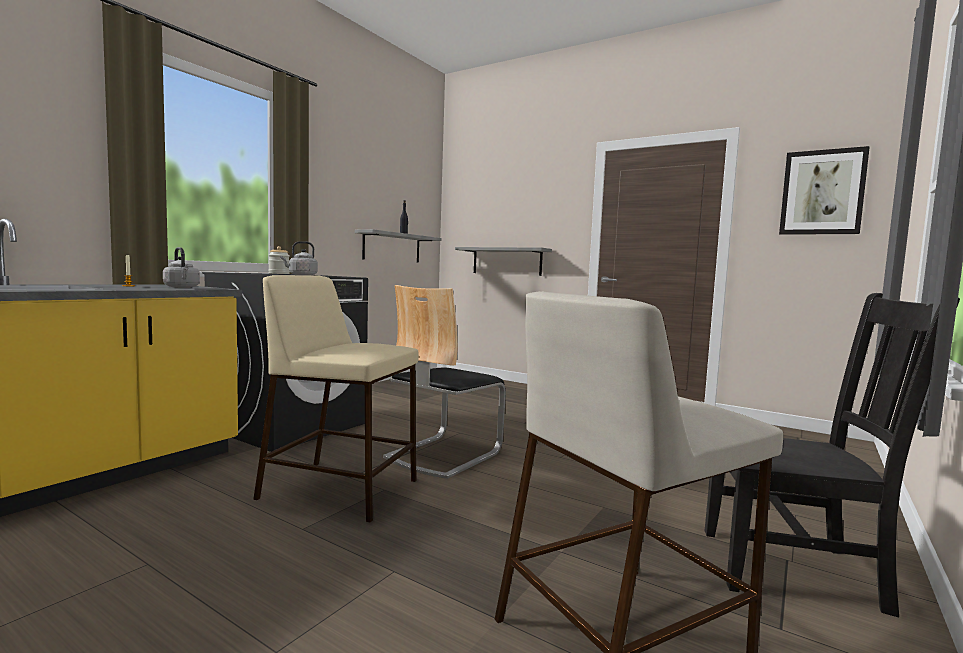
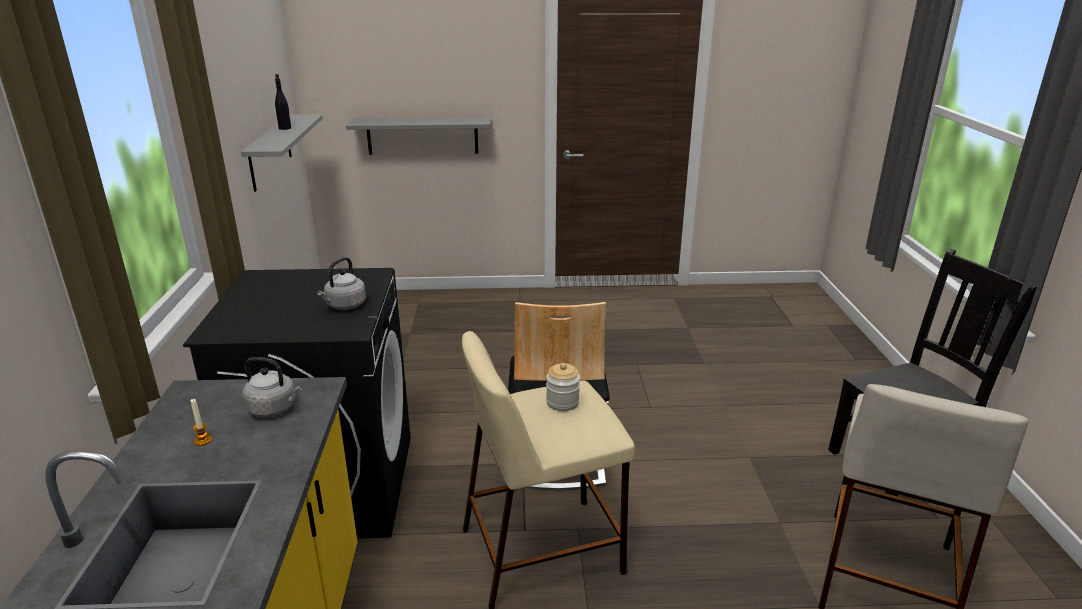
camera: 35 degrees left, 20 degrees up
(279, 273) = (257, 294): jar -> jar (562, 402)
(822, 192) = (792, 54): picture -> none

